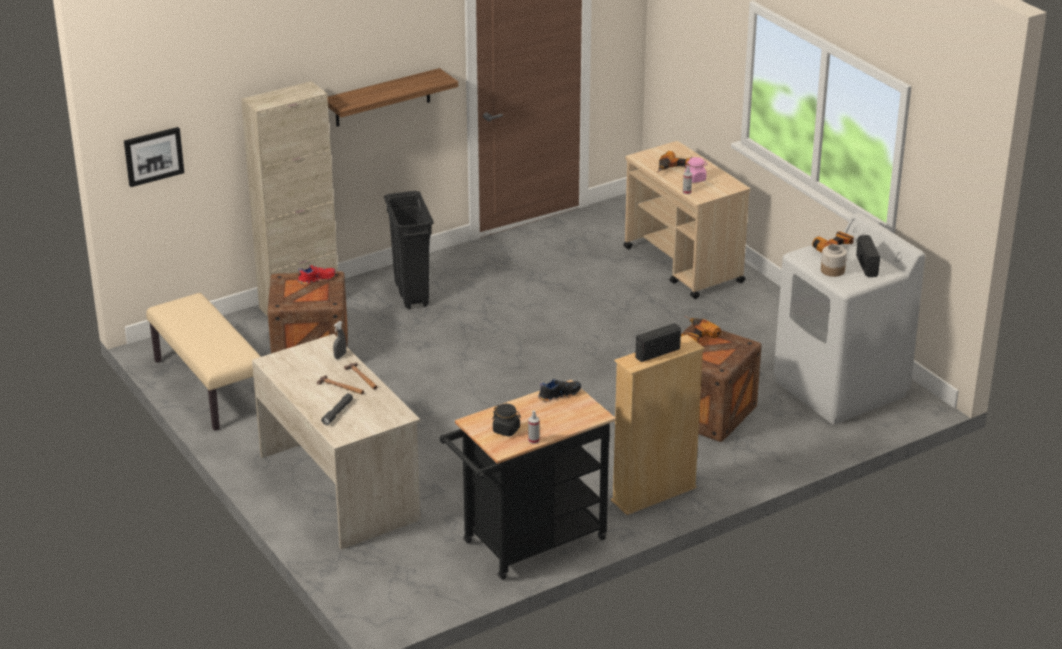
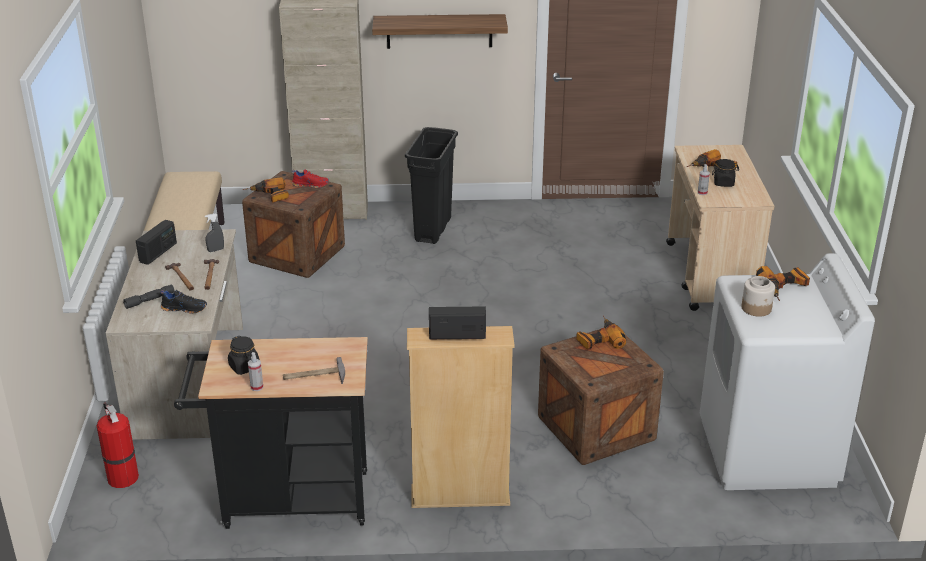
camera: 30 degrees right, 0 degrees up
(153, 156) = (194, 33): picture -> none
(291, 300) = (270, 196): none -> power drill
(373, 576) = (122, 476): none -> fire extinguisher
(559, 394) = (337, 348): black shoe -> black shoe (185, 308)
(566, 419) = (314, 376): none -> hammer
(695, 179) = (724, 183): pink jar -> black jar
(867, 266) = (803, 315): radio -> radio (158, 253)

